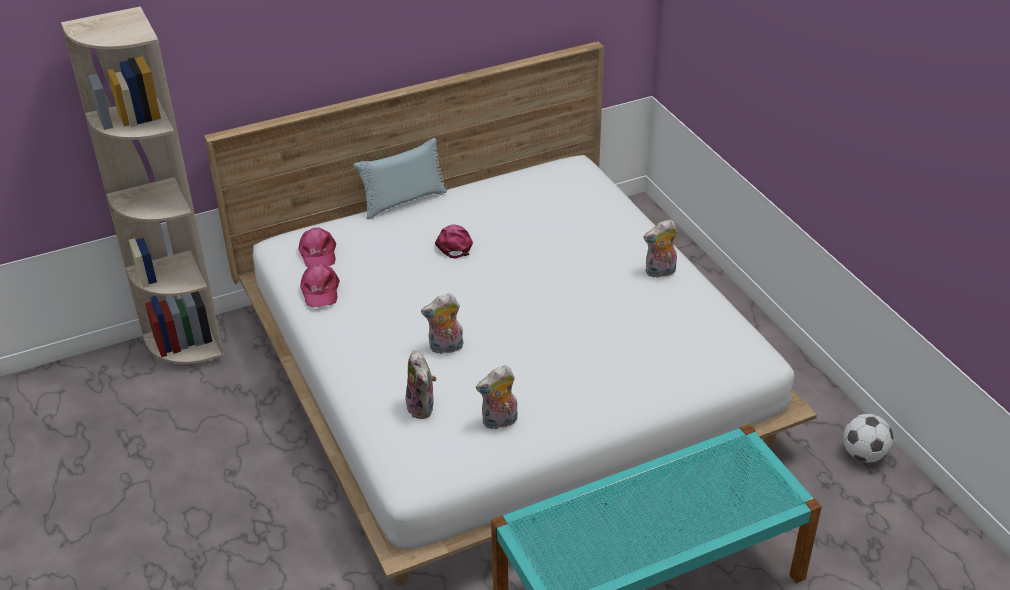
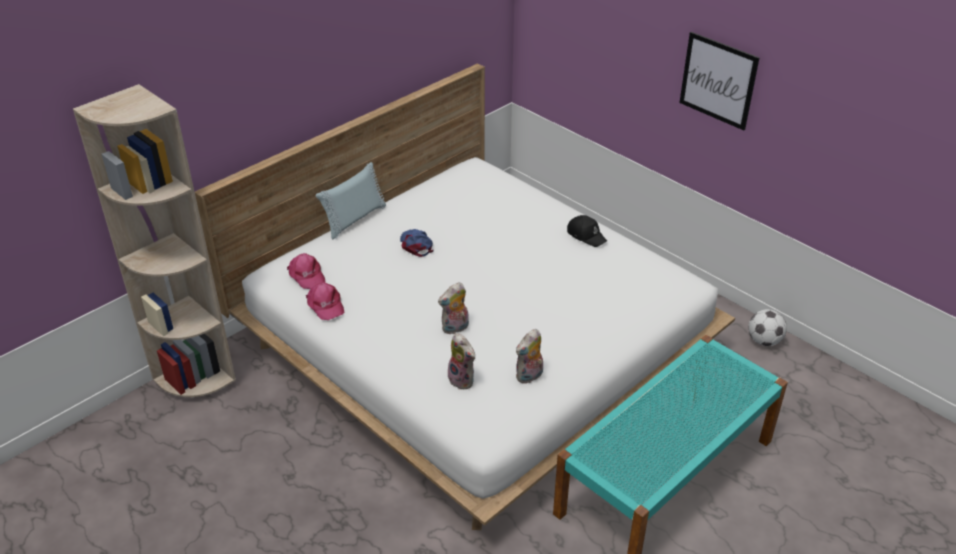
camera: 20 degrees left, 0 degrees up
(454, 243) = (416, 245): pink cap -> blue cap
(660, 272) = (586, 235): plush toy -> black cap
(848, 107) = (718, 80): none -> picture

